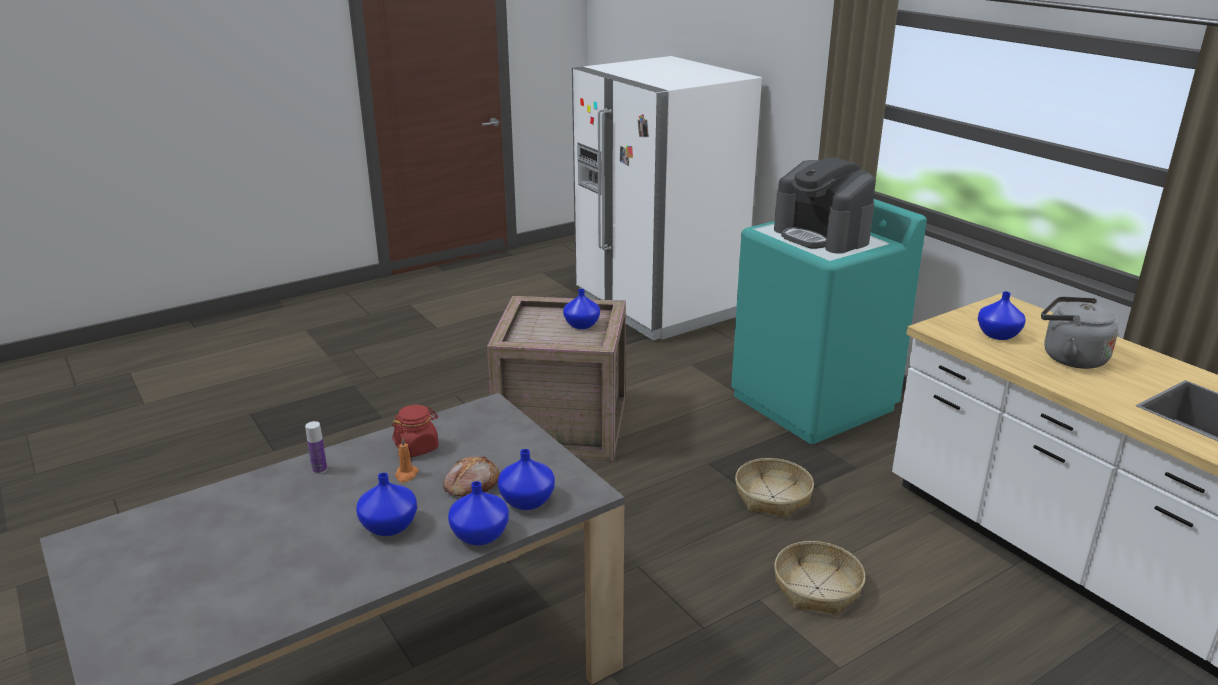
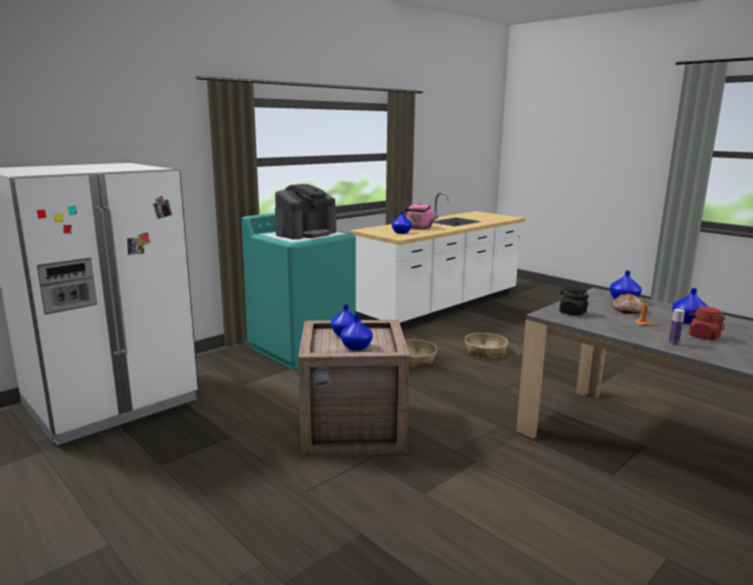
camera: 100 degrees left, 10 degrees down
(417, 447) = (614, 325): red jar -> red jar (703, 336)
(479, 536) = (663, 306): blue vase -> blue vase (357, 347)
(485, 429) = (572, 313): none -> black jar
(1069, 358) = (418, 228): grey kettle -> pink kettle

